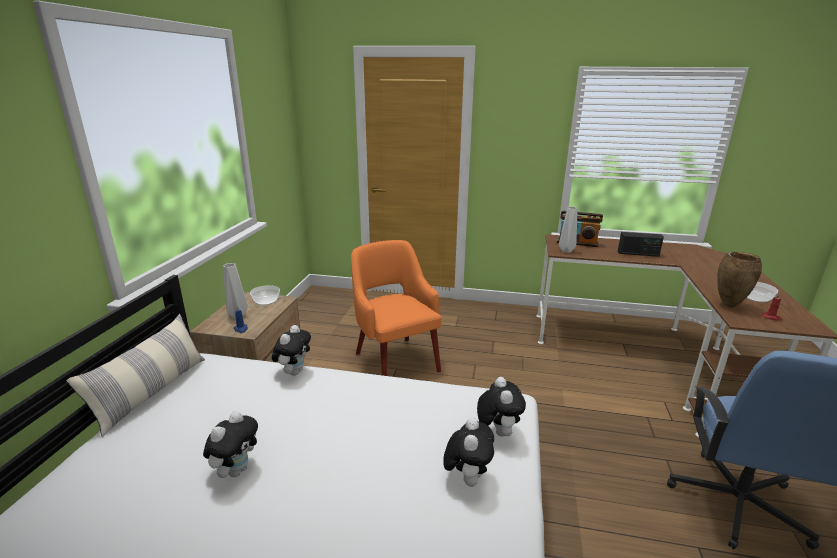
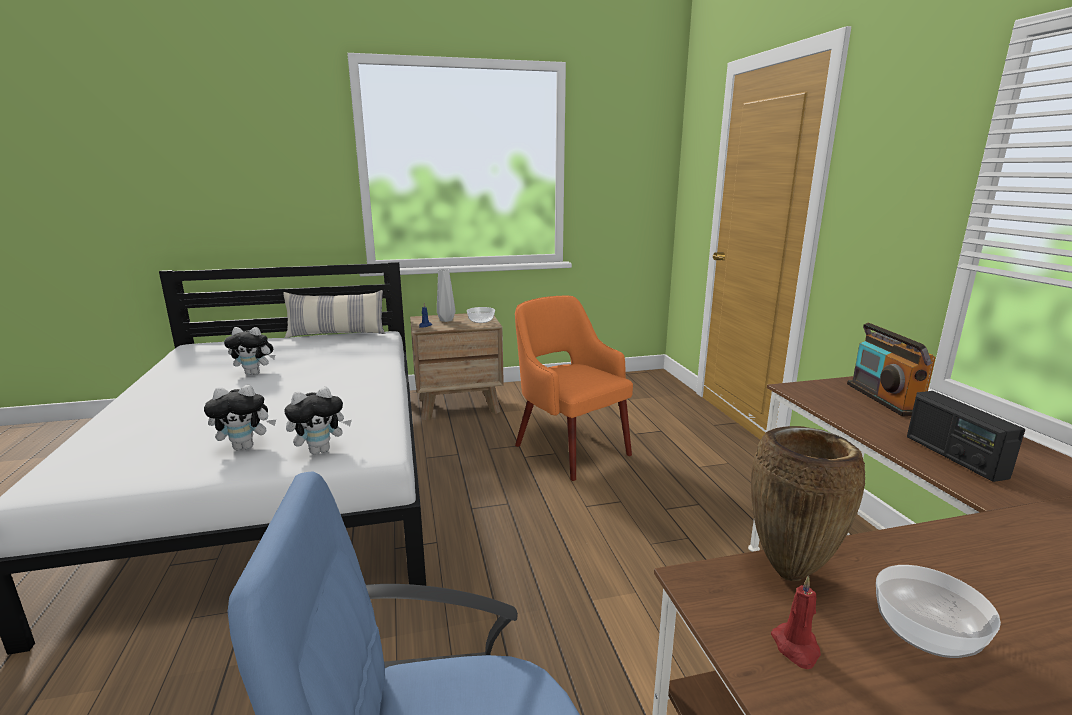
camera: 65 degrees right, 5 degrees down
(294, 371) = (384, 359): plush toy -> none
(396, 361) = (570, 449): orange armchair -> orange armchair turned 75 degrees counterclockwise
(565, 251) = (816, 393): grey vase -> none

